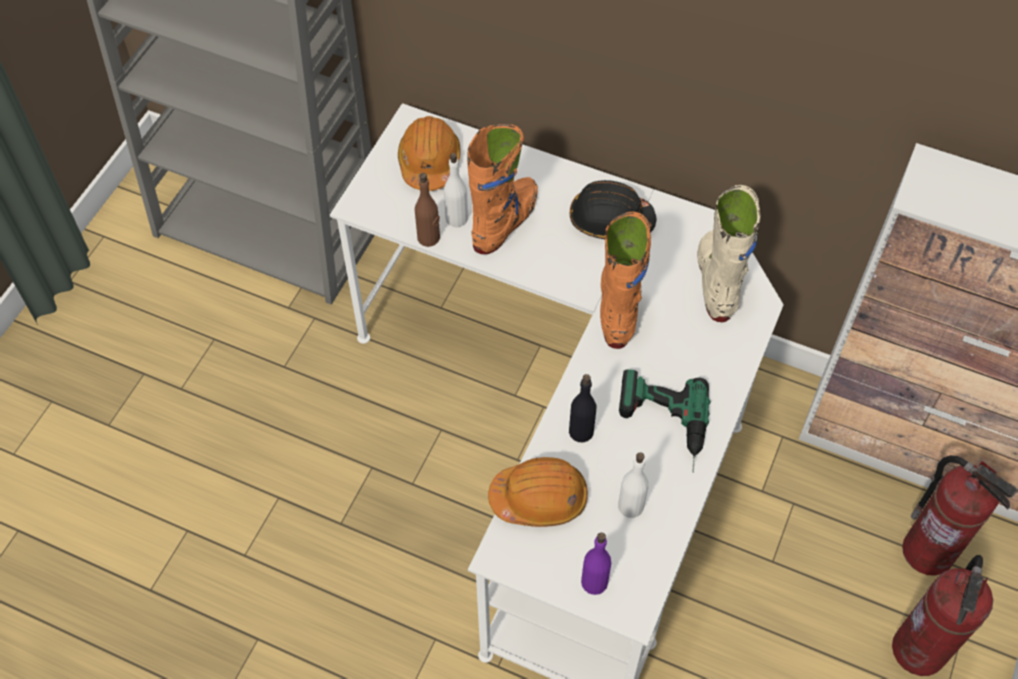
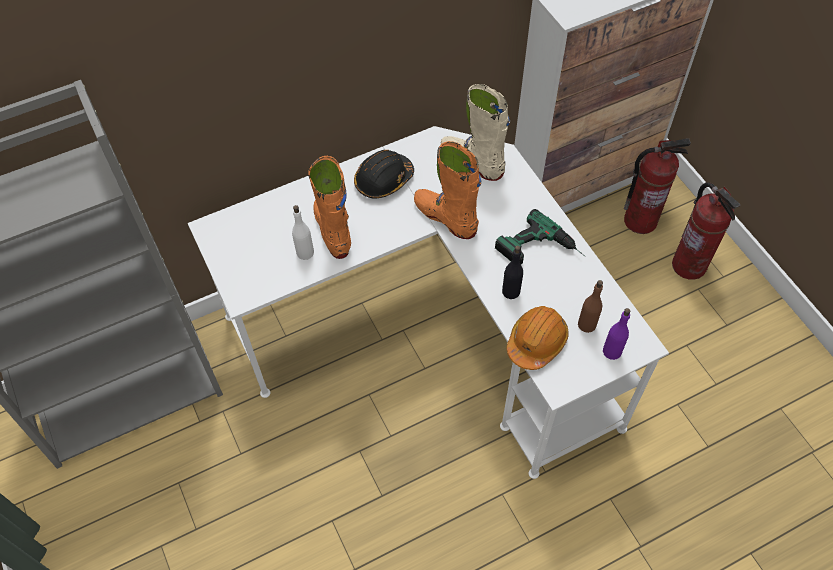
camera: 50 degrees left, 0 degrees up
(429, 162) = (248, 238): orange hard hat -> none
(429, 238) = (304, 276): brown bottle -> brown bottle (587, 324)
(631, 506) = (578, 301): white bottle -> none

